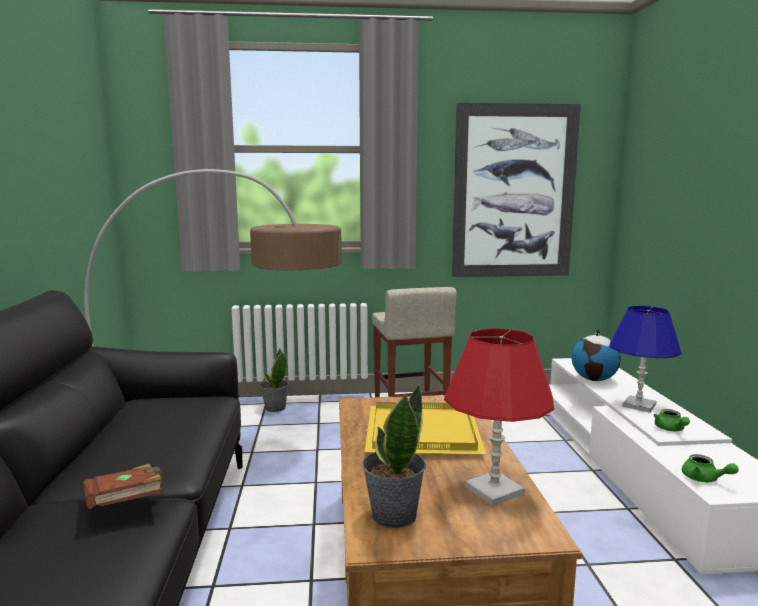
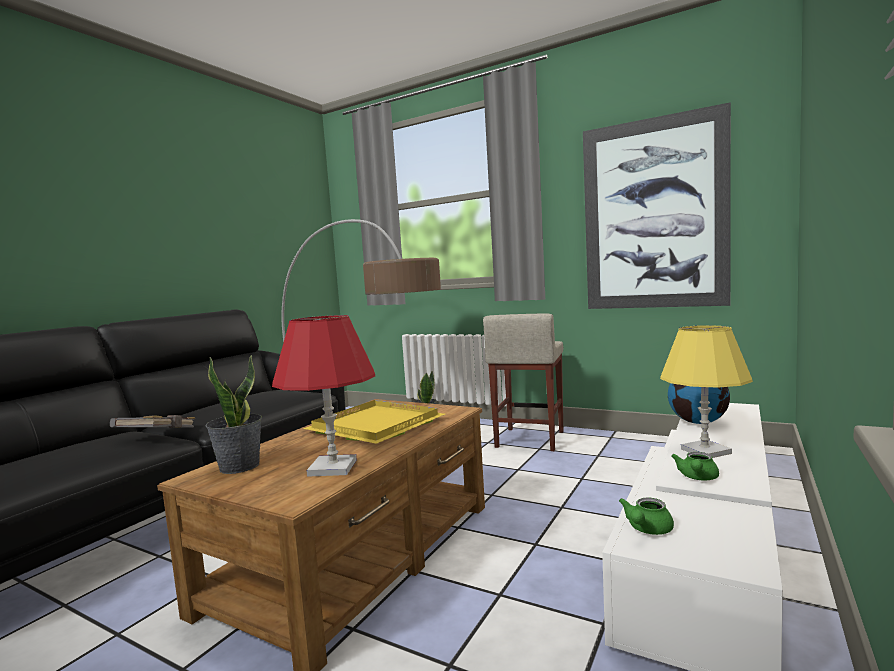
camera: 35 degrees right, 5 degrees down
(126, 504) = (158, 437): brown book -> grey book
(638, 405) = (705, 451): blue table lamp -> yellow table lamp
(704, 479) = (647, 530): green teapot -> green teapot turned 45 degrees clockwise

